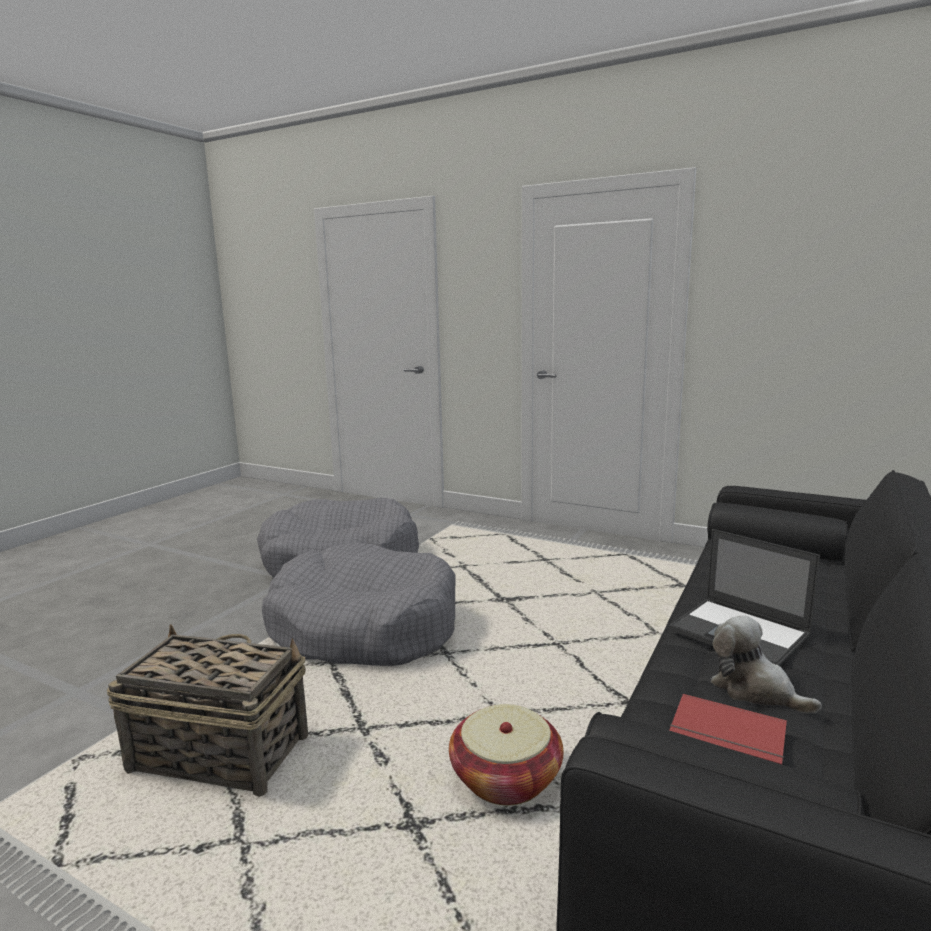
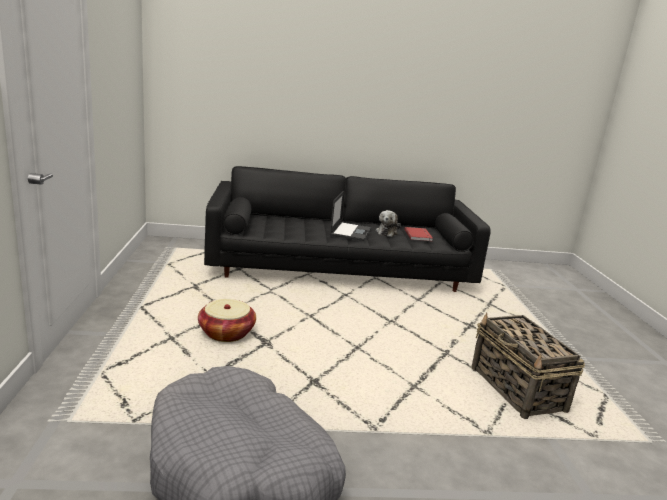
camera: 125 degrees left, 5 degrees up
(364, 627) = (360, 392): grey dog bed -> none
(505, 778) = (423, 314): basket -> basket (226, 333)

